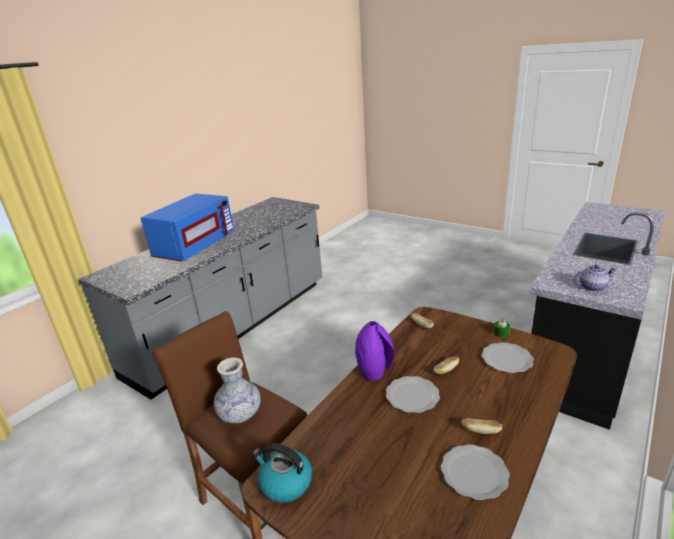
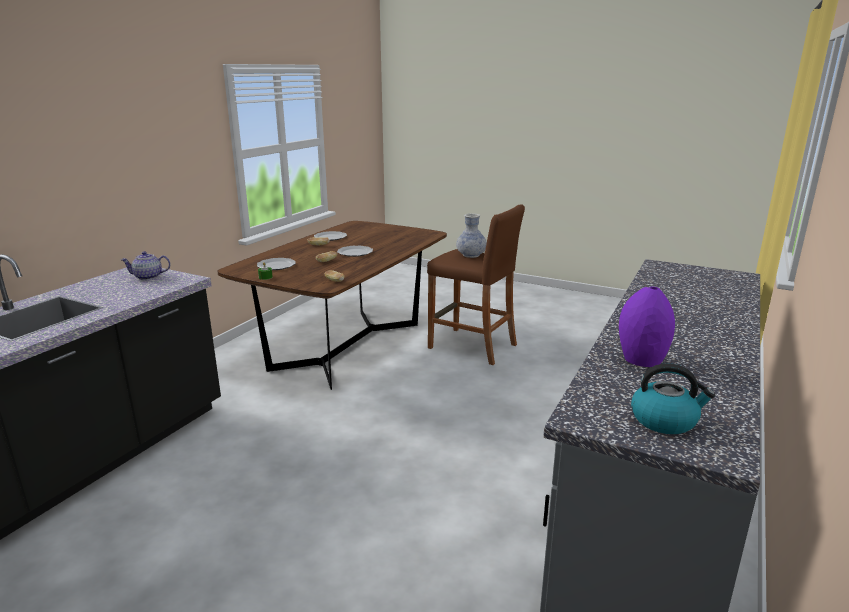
camera: 170 degrees right, 5 degrees down
(195, 247) = (681, 309): blue microwave -> none
(285, 483) = (425, 234): kettle -> kettle (665, 420)
(375, 371) = (380, 260): purple vase -> purple vase (642, 360)

